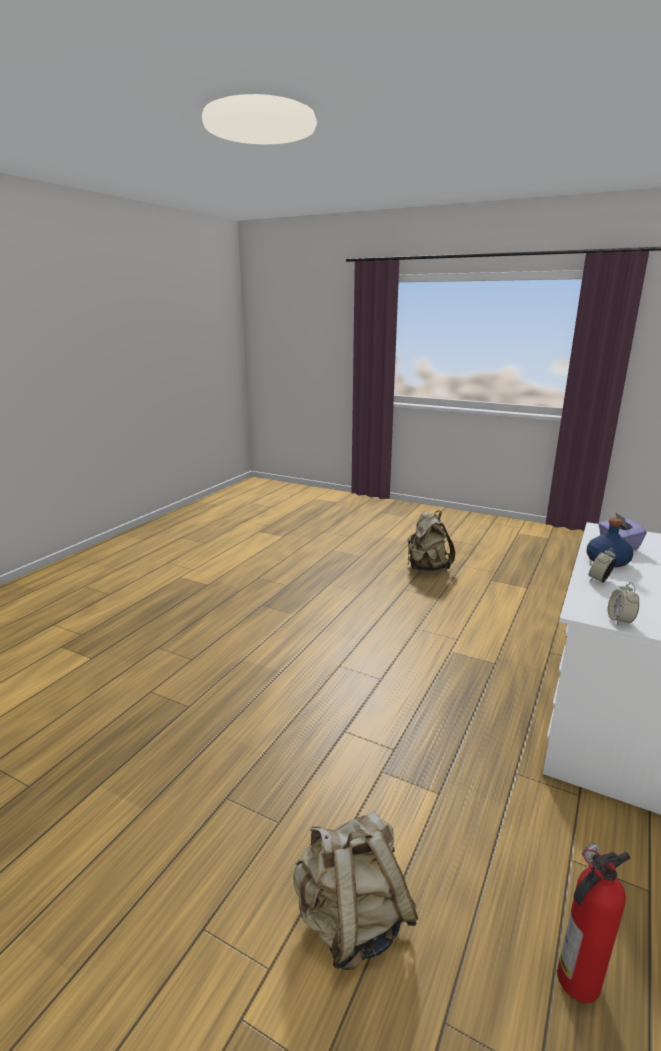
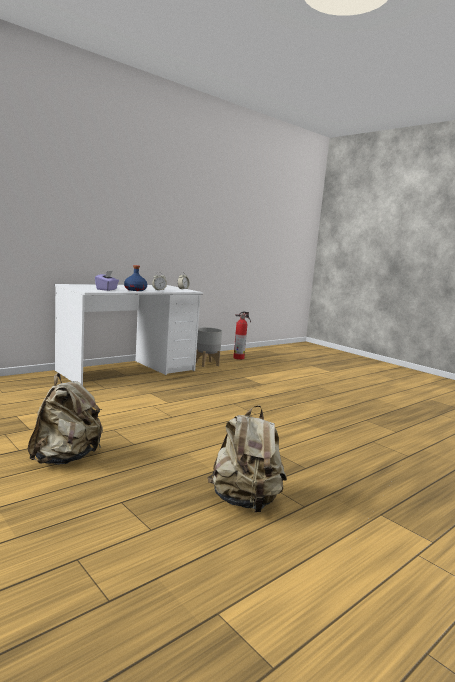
camera: 160 degrees left, 10 degrees down
(351, 920) = (295, 371): beige backpack -> beige backpack (245, 501)
(576, 842) = (207, 364): none -> grey planter

